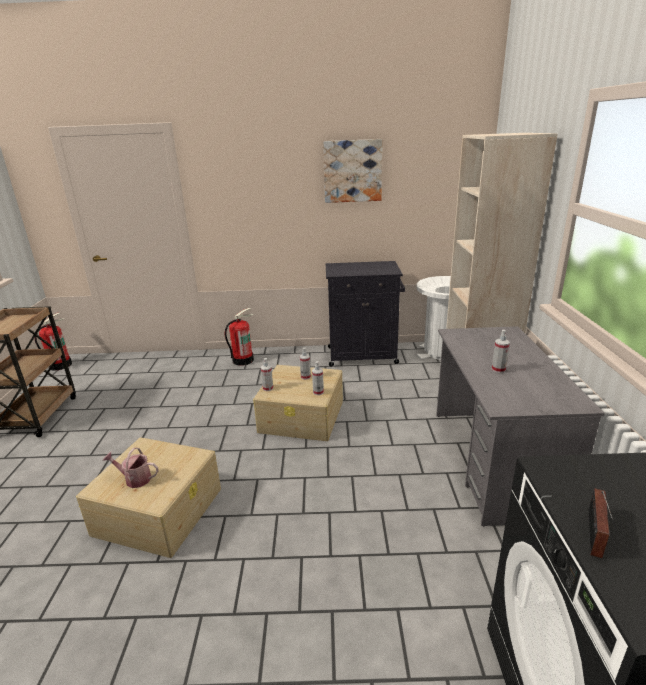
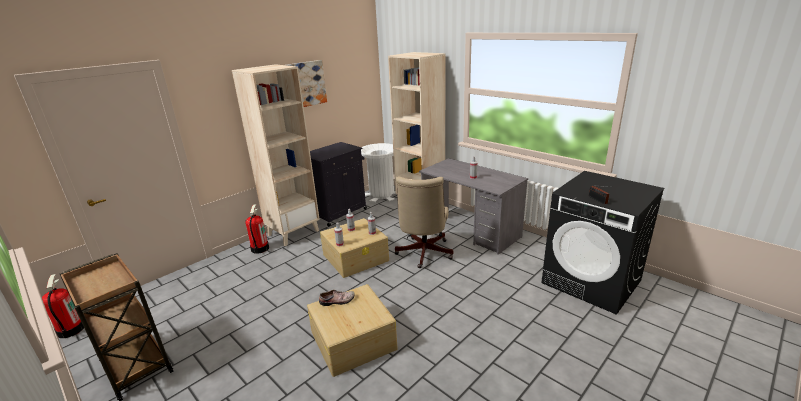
camera: 45 degrees left, 0 degrees up
(135, 479) = (349, 318): watering can -> none
(160, 451) = (337, 301): none -> shoe
(291, 357) = (293, 232): none -> beige bookcase
(377, 457) = (423, 254): none -> beige office chair

